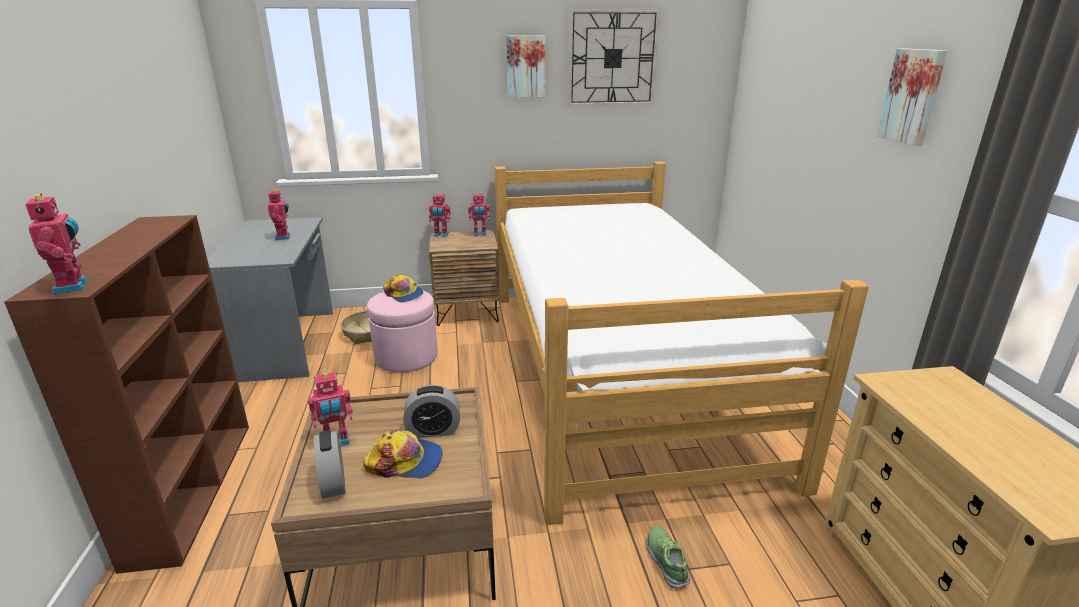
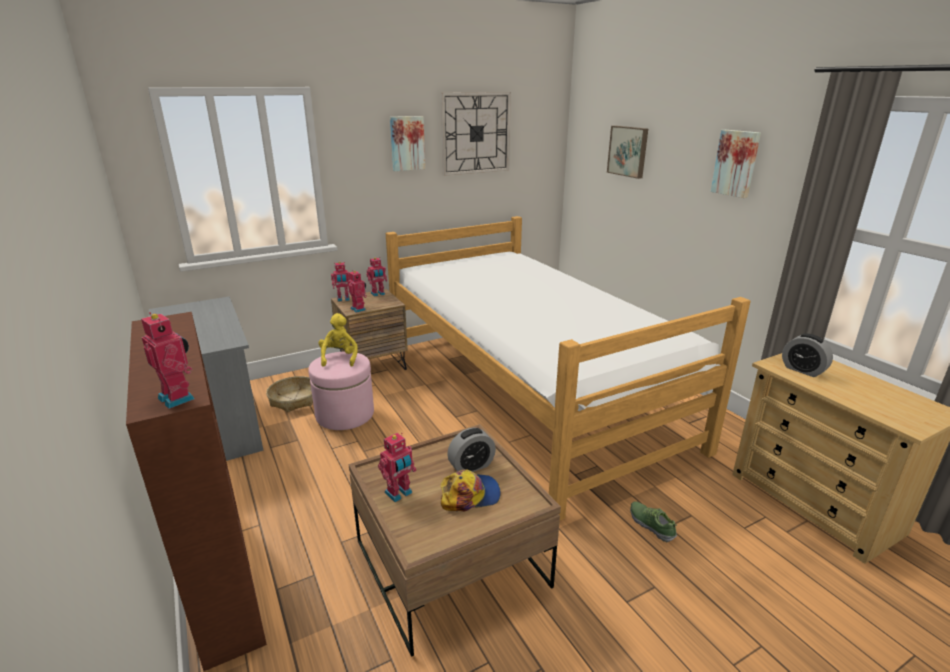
camera: 20 degrees left, 0 degrees up
(284, 237) = (211, 321): toy robot -> toy robot (359, 309)
(333, 483) = (426, 526): alarm clock -> alarm clock (802, 370)
(404, 294) = (339, 358): cap -> yellow plush toy
(796, 83) = (628, 151): none -> picture

